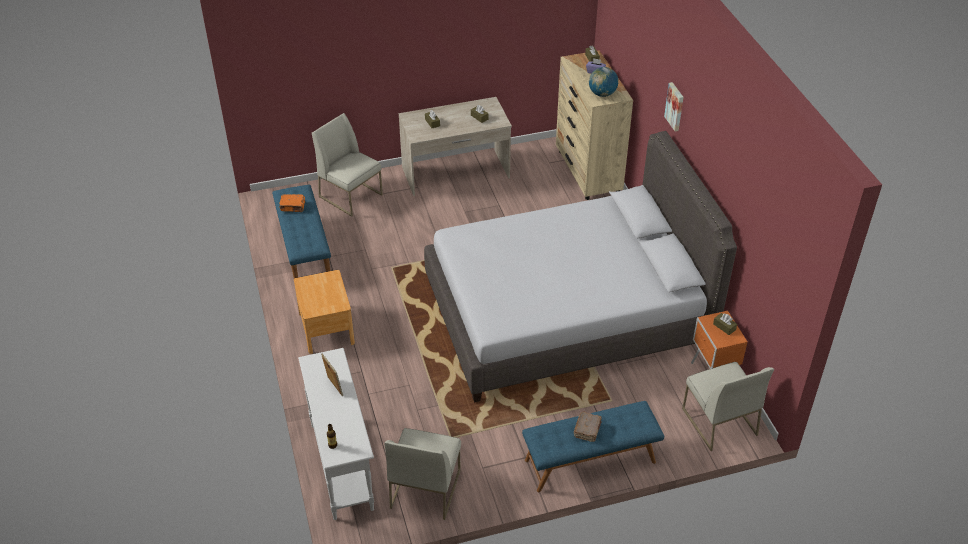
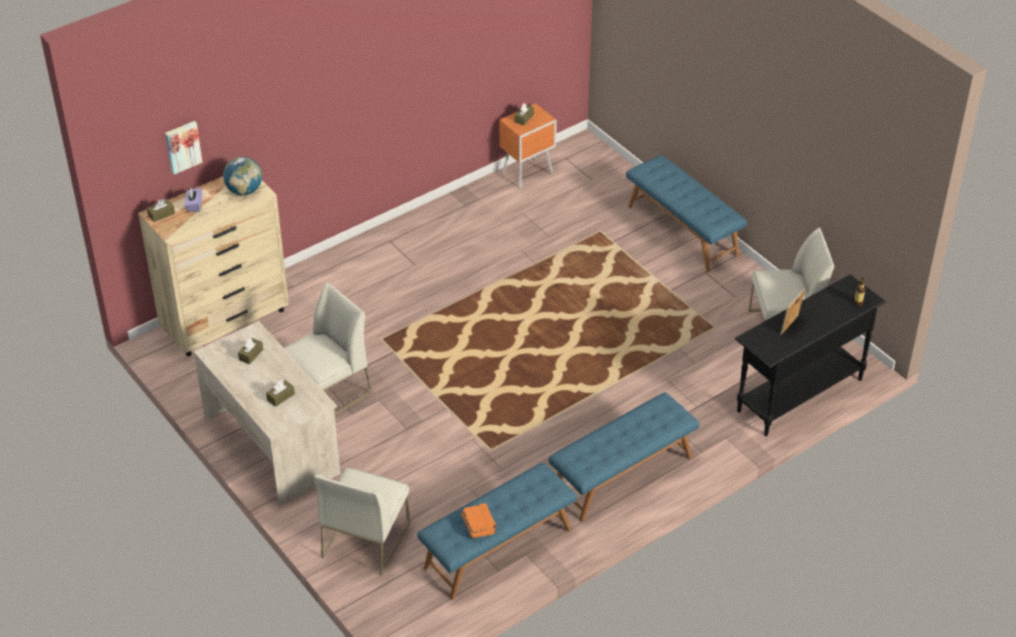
camera: 110 degrees left, 0 degrees up
(326, 328) = (623, 475): brown nightstand -> blue bench
(342, 466) = (799, 395): white console table -> black console table
(566, 314) = (495, 286): grey bed -> none
(587, 430) = (689, 195): brown book -> none
(675, 106) = (332, 75): picture -> picture (182, 146)
(718, 421) = (585, 162): white chair -> white chair (328, 392)

